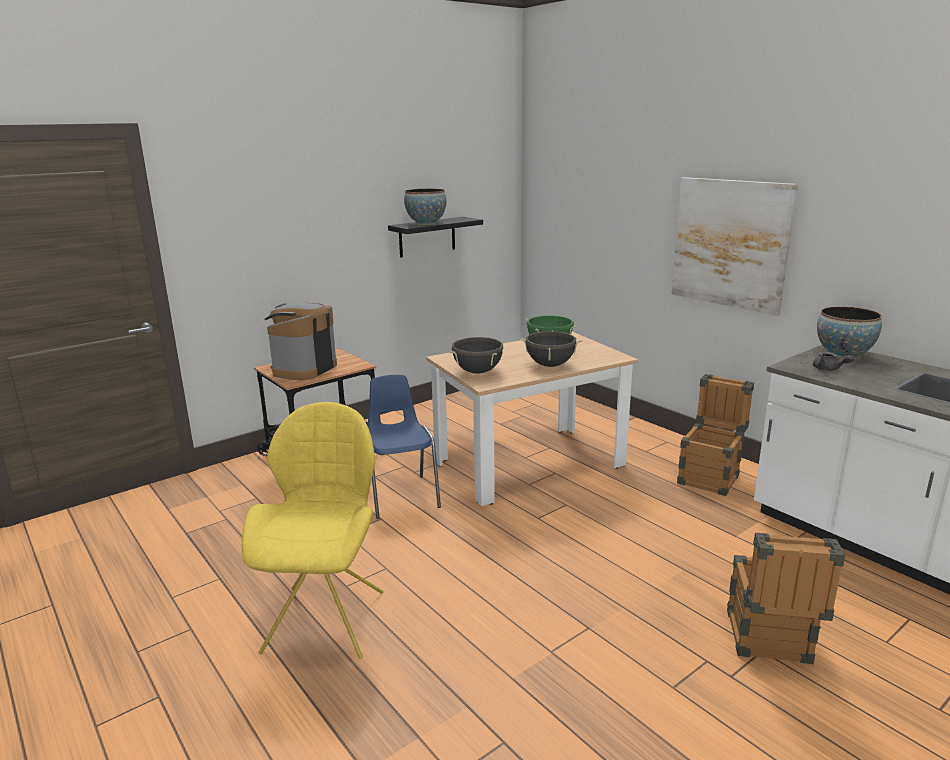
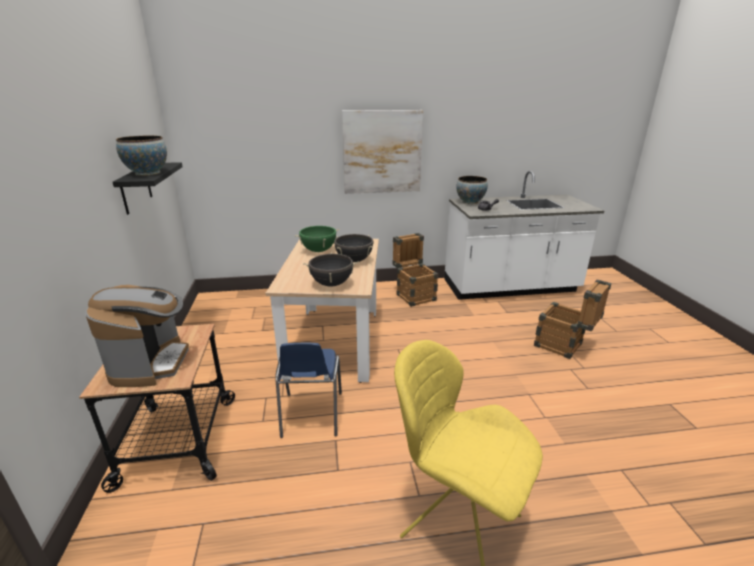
camera: 60 degrees left, 5 degrees up
(303, 369) = (151, 363): coffee machine -> coffee machine turned 150 degrees counterclockwise
(401, 495) = (311, 415): blue chair -> blue chair turned 105 degrees counterclockwise

